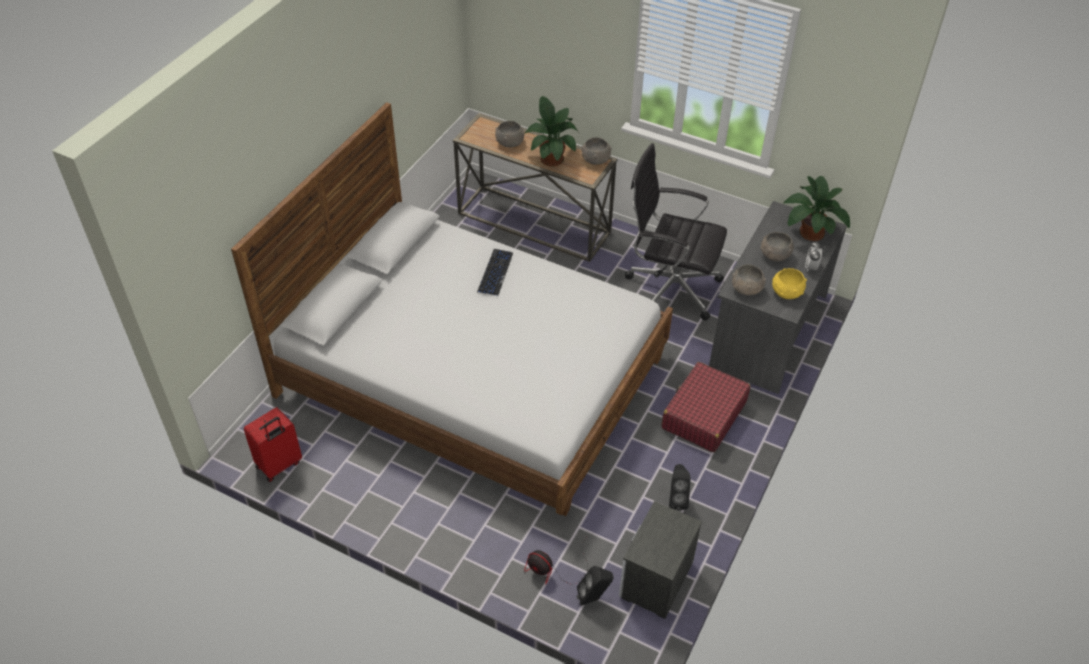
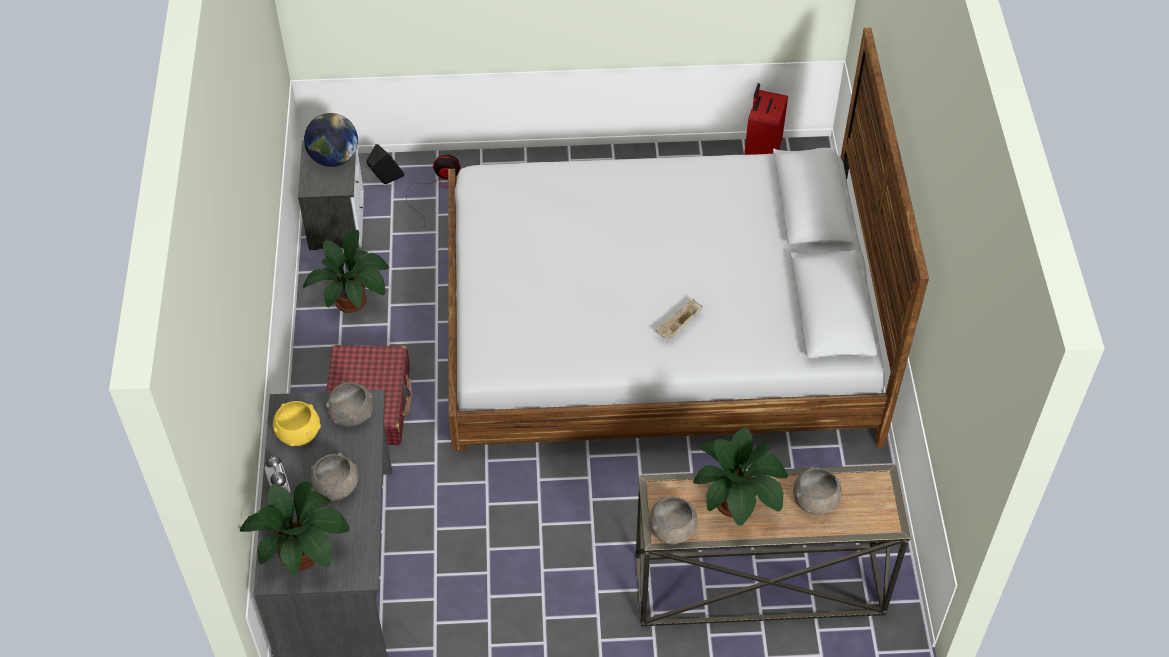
camera: 150 degrees right, 5 degrees up
(495, 273) = (679, 326): keyboard -> beige tray
(653, 545) = (334, 158): none -> globe
(670, 288) = (502, 568): black office chair -> none
(676, 499) = (353, 299): black speaker -> potted plant

